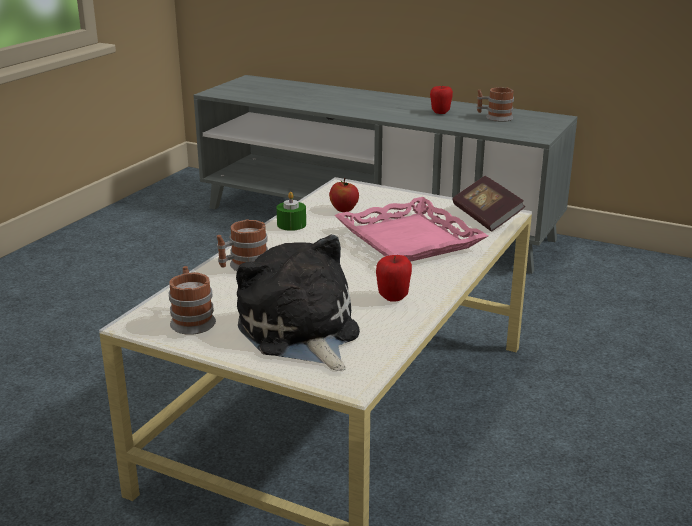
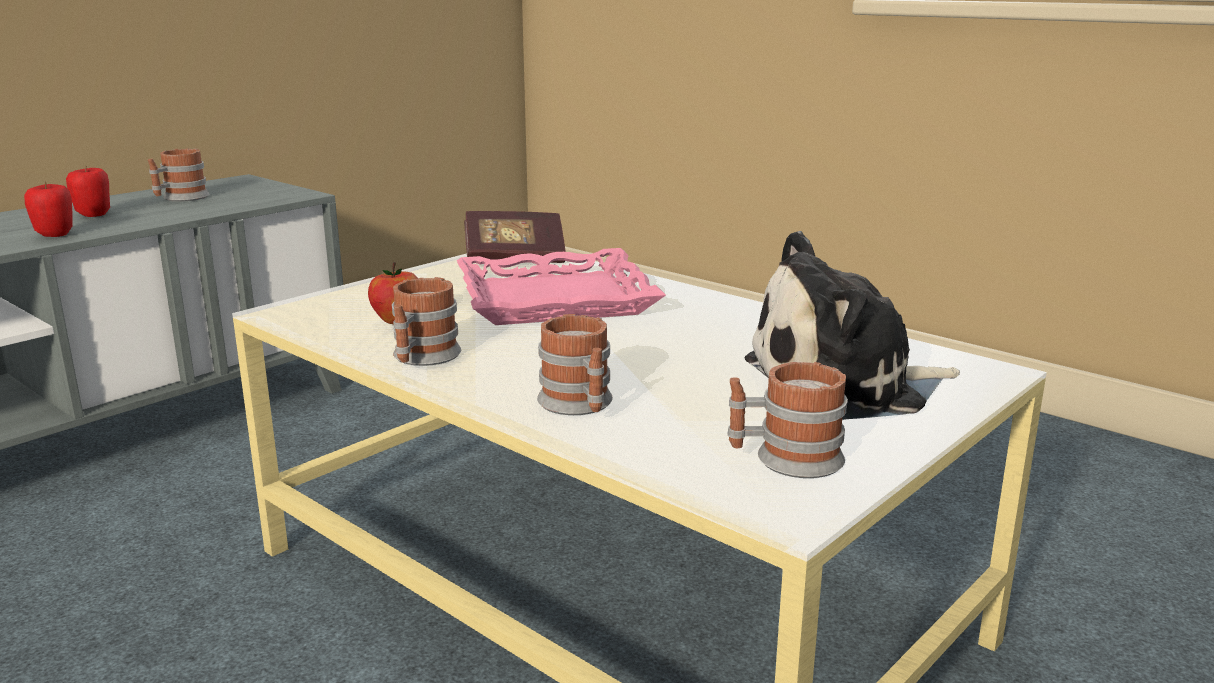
camera: 75 degrees left, 5 degrees down
(291, 224) = (422, 358): green candle -> mug
(393, 297) = (744, 327): apple -> apple (55, 235)

